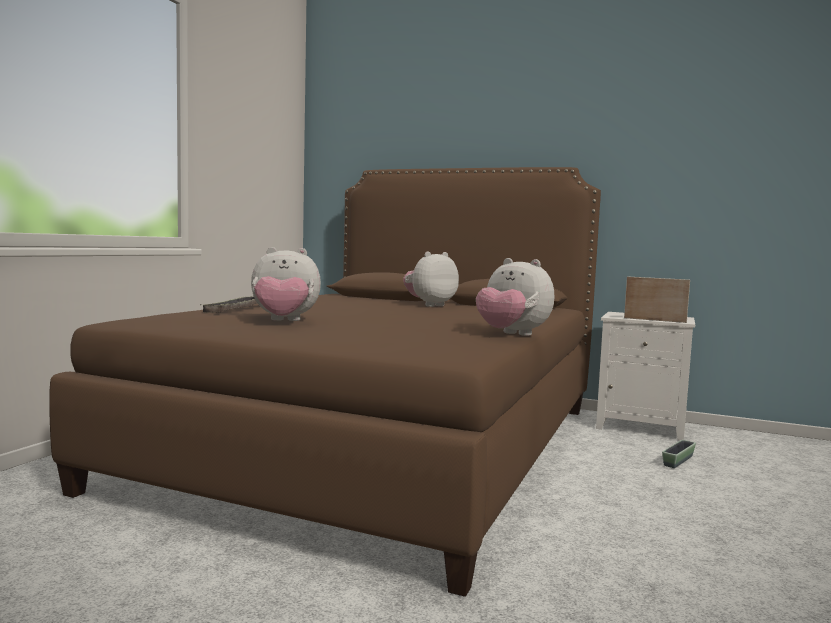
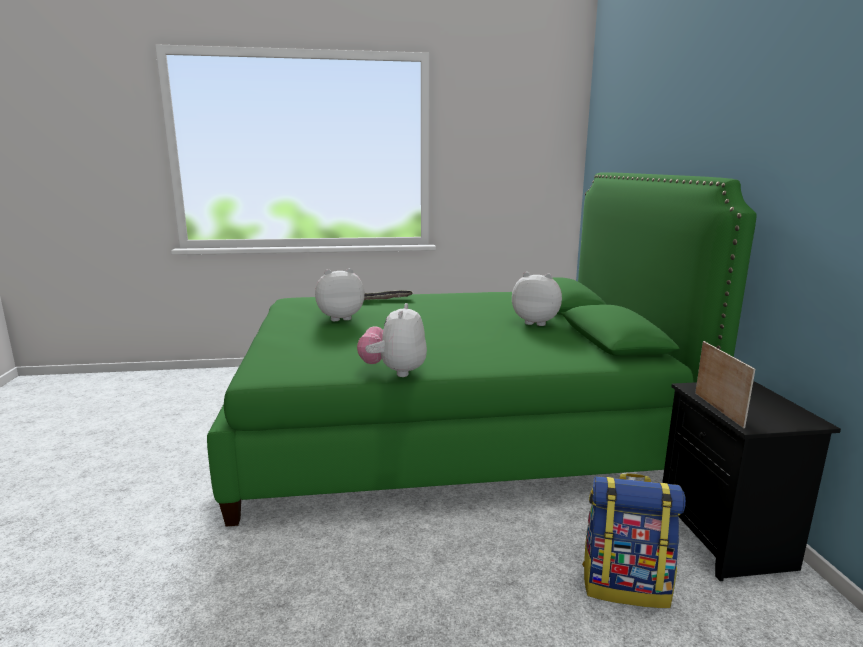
camera: 60 degrees right, 10 degrees up
(284, 321) = (339, 318): plush toy -> plush toy turned 105 degrees clockwise
(381, 443) = (451, 428): brown bed -> green bed
(642, 426) = (727, 540): white nightstand -> black nightstand
(678, 461) = (625, 585): planter -> backpack

